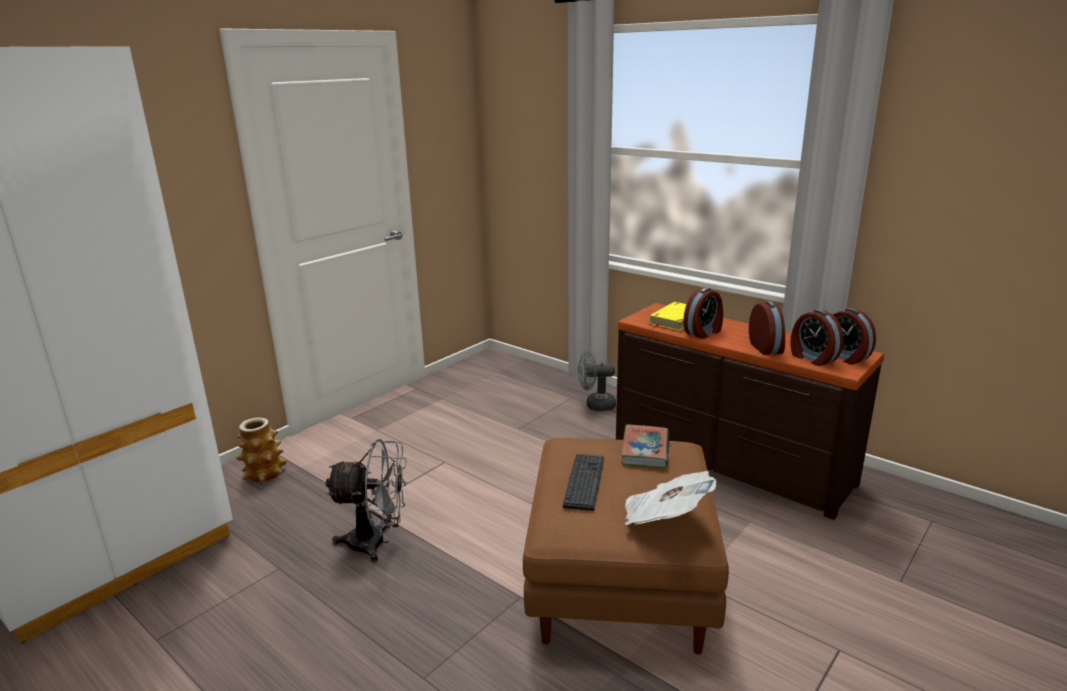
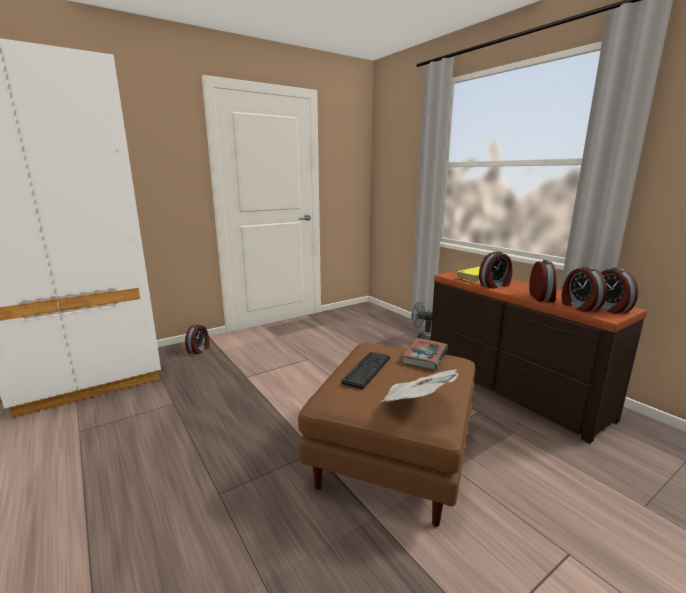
camera: 15 degrees right, 5 degrees down
(264, 473) = (199, 350): vase -> alarm clock
(376, 543) = (239, 399): grey fan -> none

